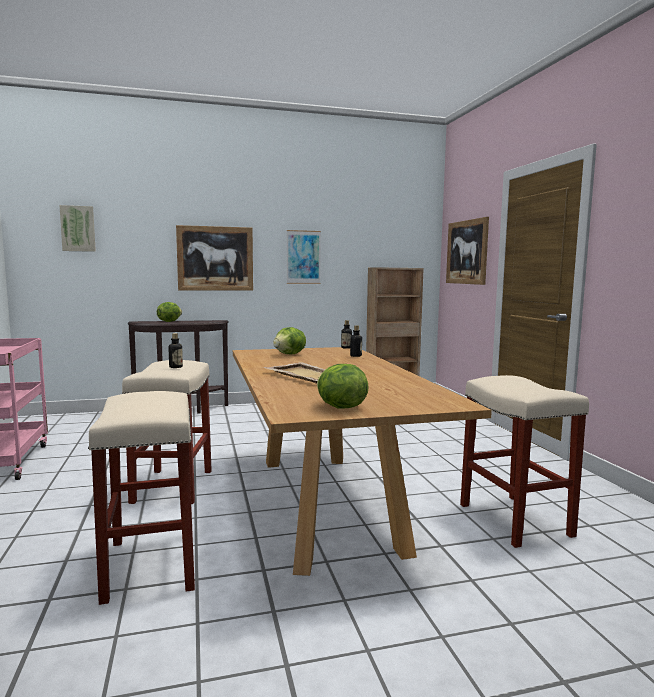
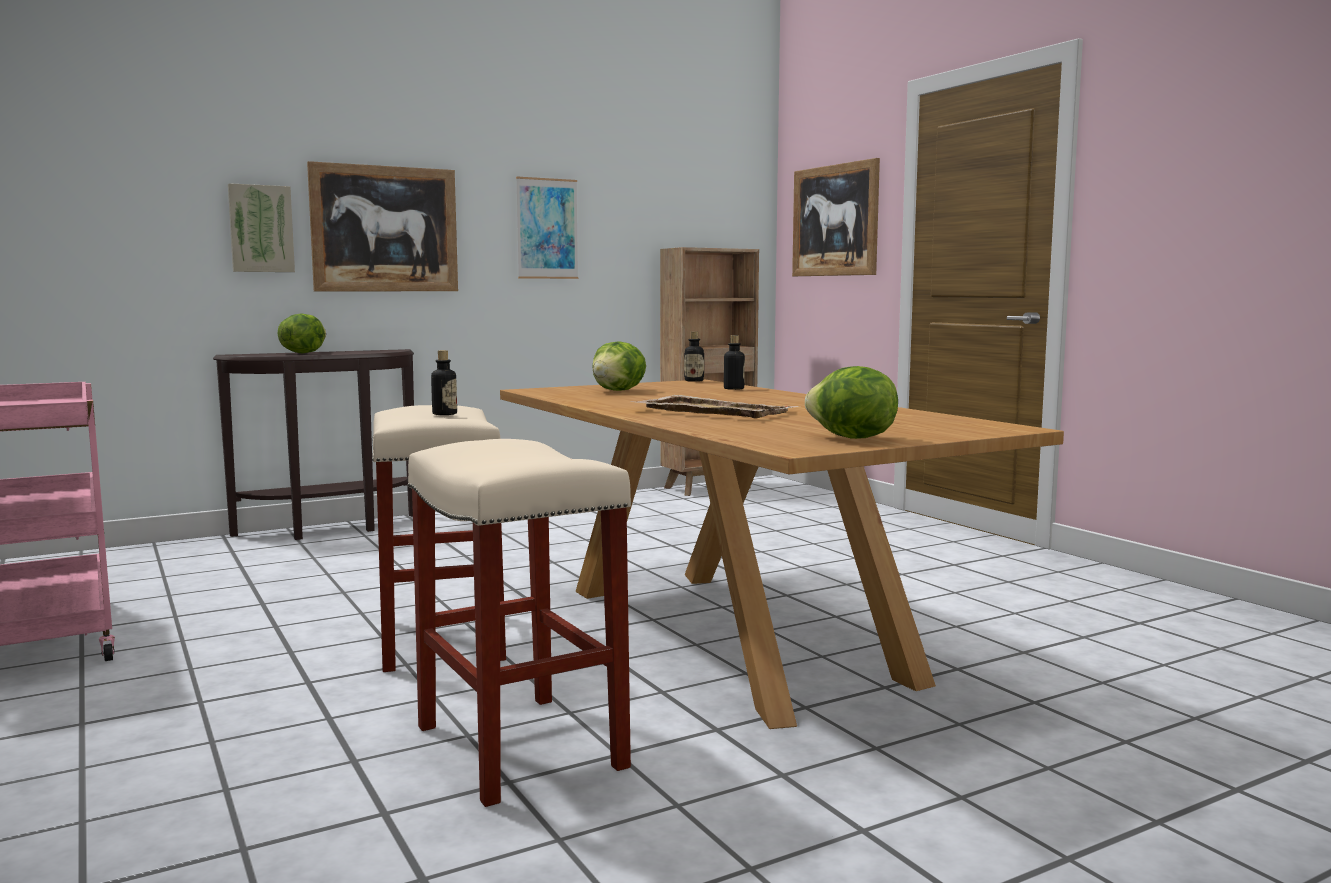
camera: 15 degrees left, 0 degrees up
(78, 228) = (104, 163): picture -> picture (261, 229)
(516, 520) = (1037, 627): beige stool -> none

